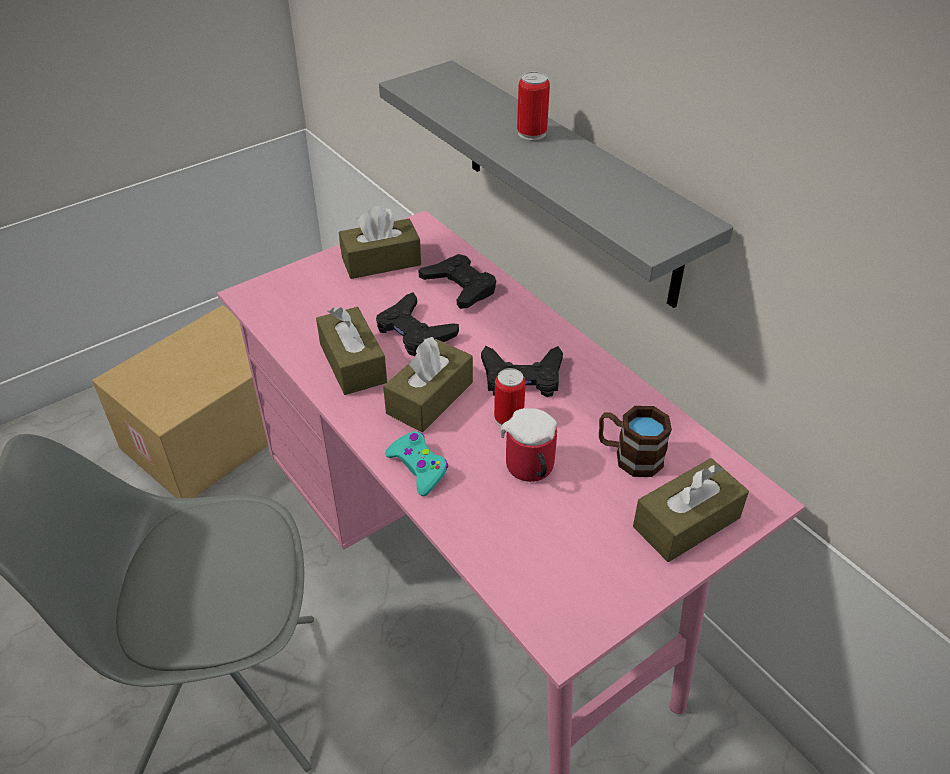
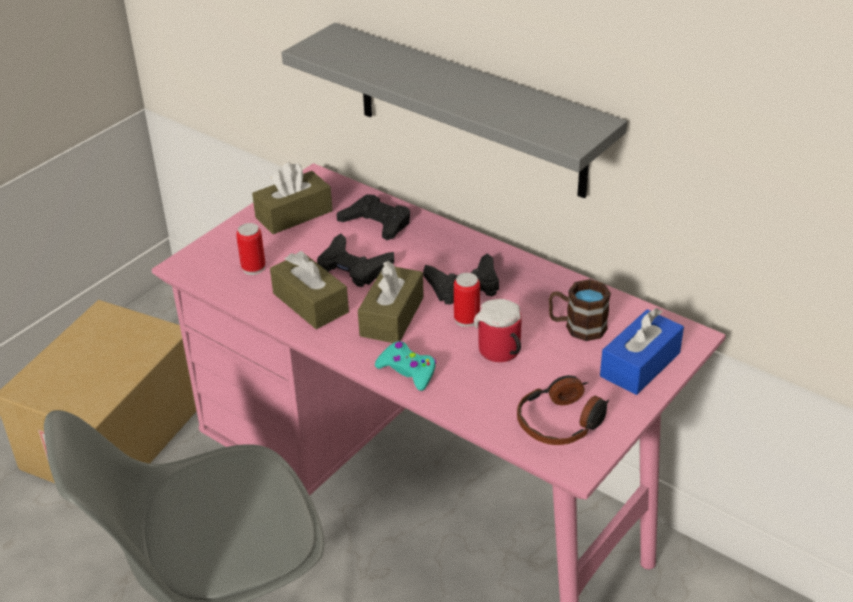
camera: 15 degrees left, 5 degrees down
(531, 133) = (437, 74): can -> can (253, 268)
(567, 576) = (562, 421): none -> headphones
(686, 522) = (640, 364): brown tissue box -> blue tissue box

